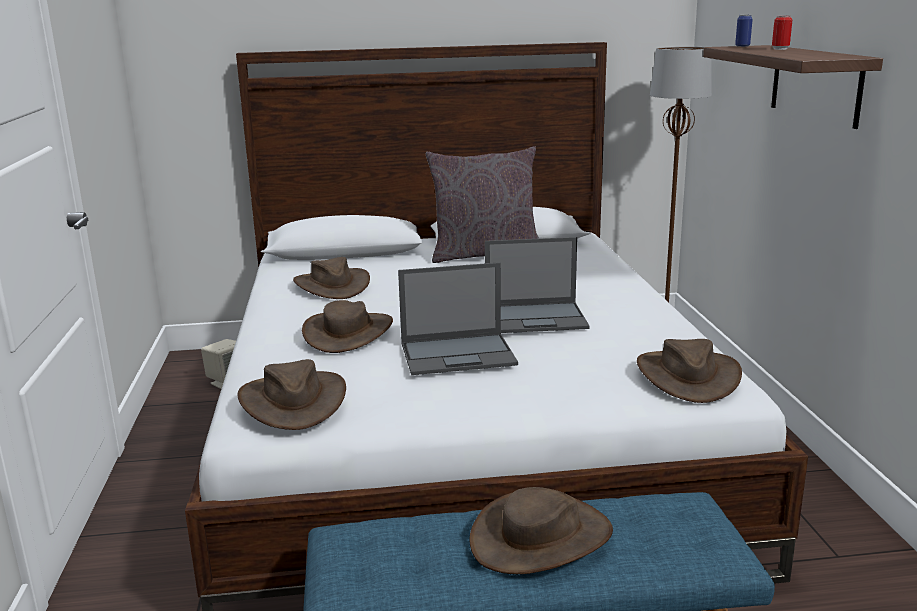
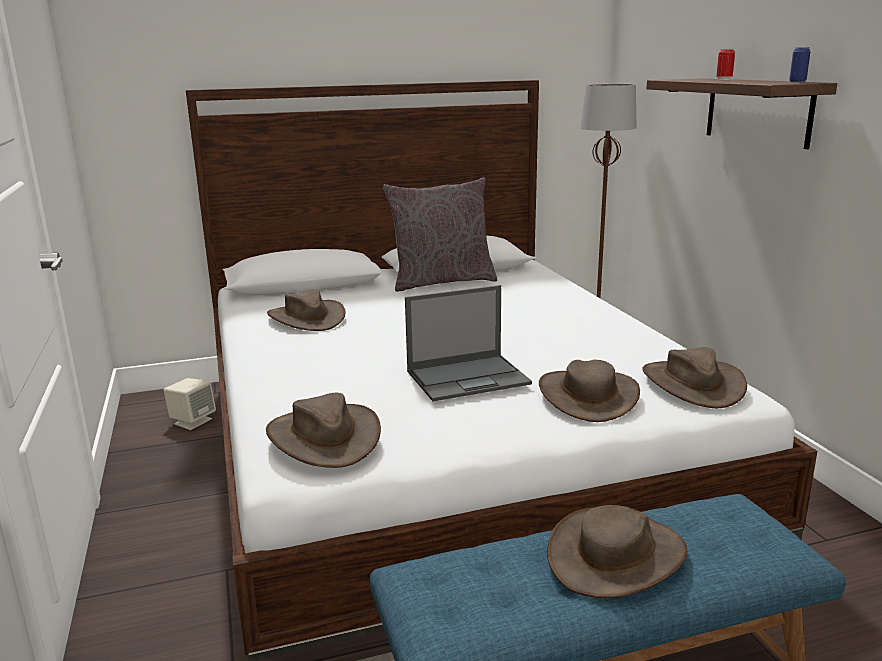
camera: 10 degrees left, 0 degrees up
(349, 332) = (348, 363): brown hat -> brown hat (588, 395)
(536, 318) = (523, 338): laptop -> none
(742, 46) = (681, 78): can -> can (797, 82)

